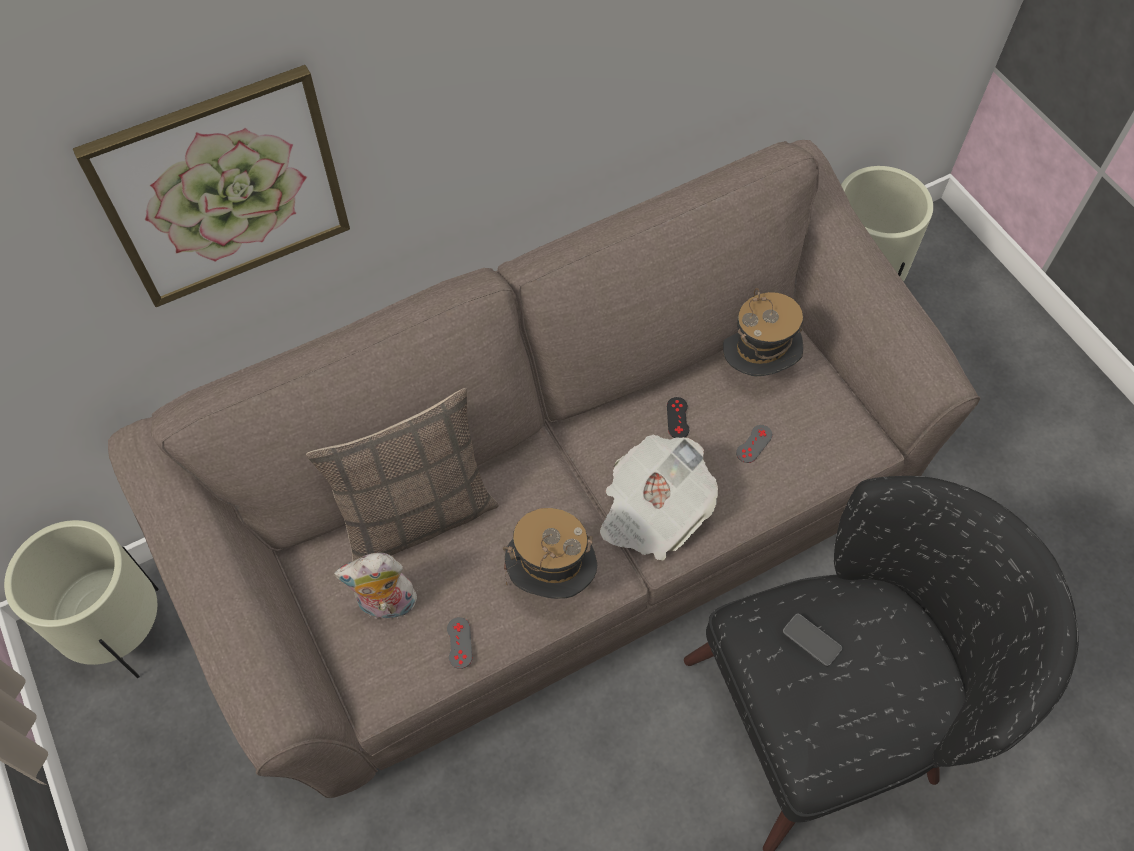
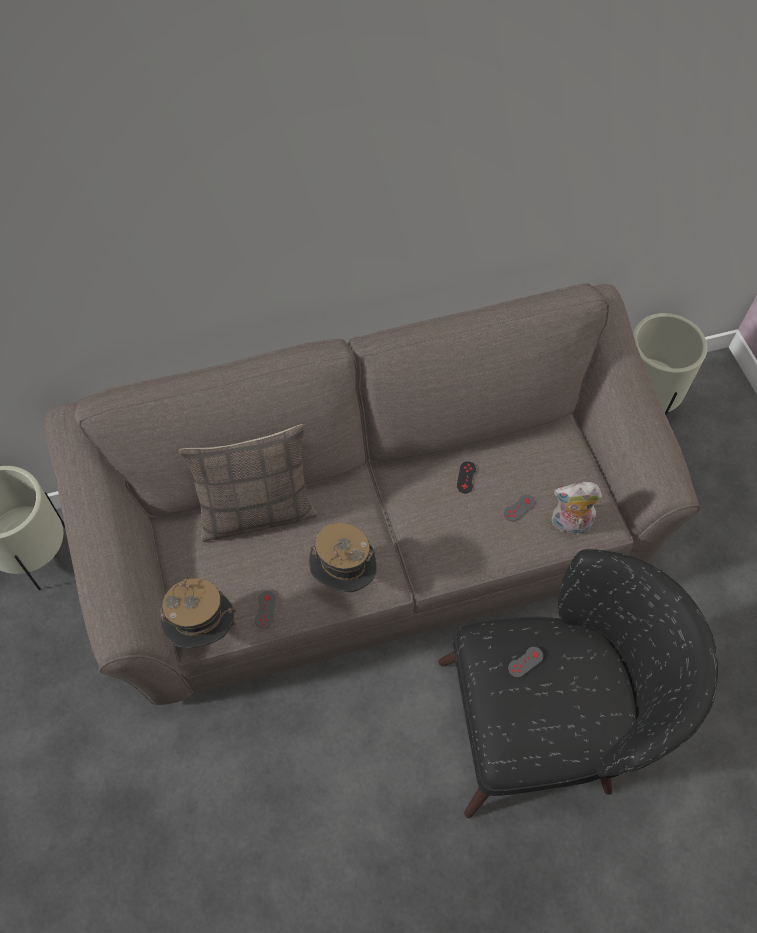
camera: 10 degrees right, 0 degrees up
(223, 188) = (152, 250): picture -> none
(386, 606) = (219, 572): plush toy -> plush toy (569, 524)
(652, 511) = (430, 543): newspaper -> none
(757, 368) = (536, 451): hat -> hat (203, 630)
(811, 640) = (525, 662): phone -> grey game controller

